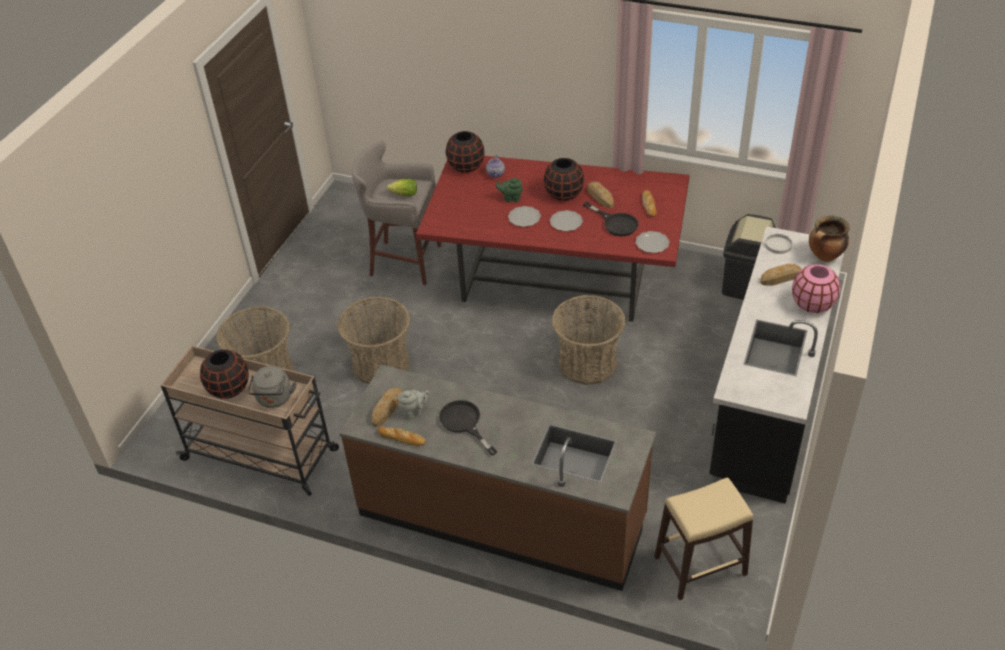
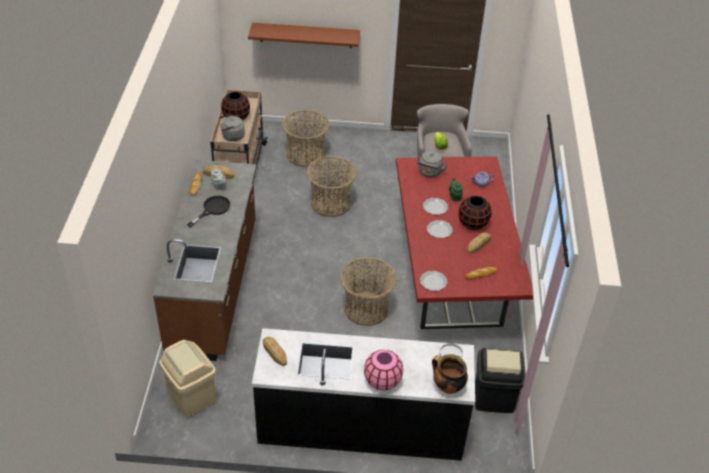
camera: 70 degrees right, 0 degrees up
(151, 238) = (306, 35): none -> brown shelf
(458, 210) = (429, 173): none -> grey kettle
(466, 166) = (482, 167): black vase -> none
(616, 223) = (449, 258): black frying pan -> none
(701, 566) = (191, 397): beige stool -> beige trash can
(781, 277) = (409, 358): bread -> bread (274, 352)

